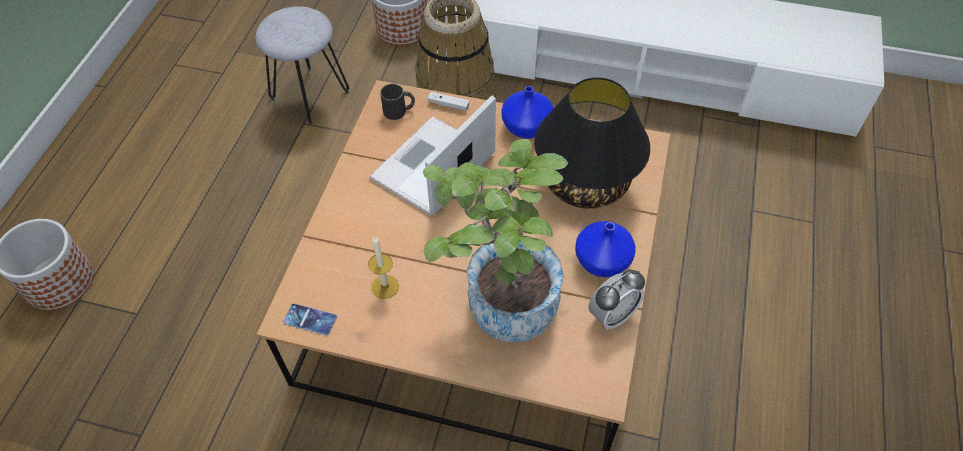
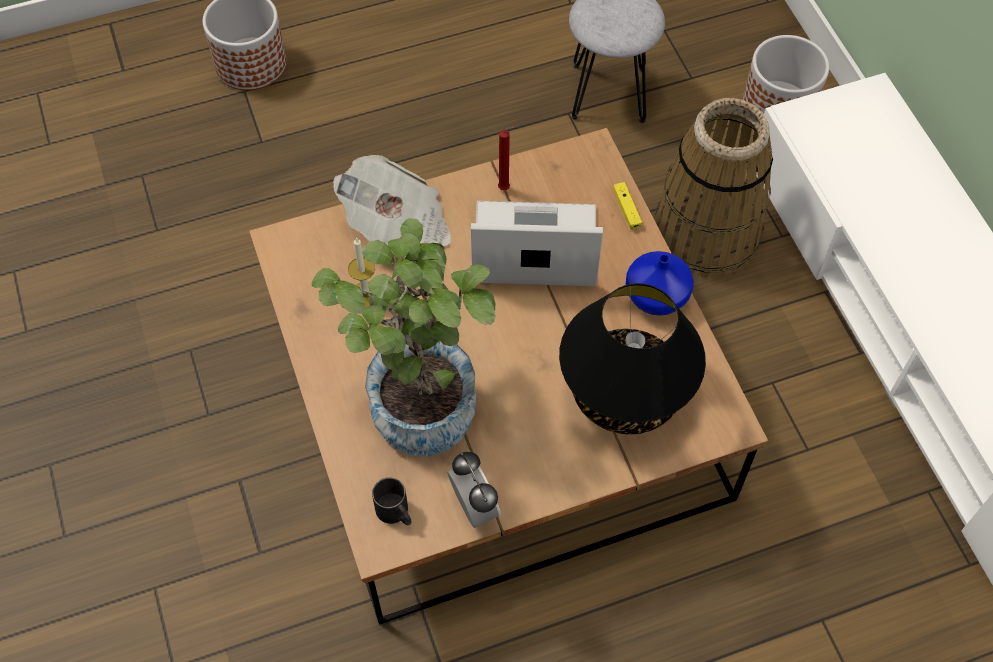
camera: 55 degrees right, 5 degrees up
(310, 319) = (290, 260): phone -> none
(343, 234) = (397, 225): none -> newspaper
(373, 156) = (506, 188): none -> red candle
(399, 110) = (582, 173): black mug -> black mug (396, 513)
(448, 105) = (626, 209): white game controller -> yellow game controller
(601, 261) = (533, 462): blue vase -> none
(612, 315) = (474, 507): alarm clock -> alarm clock turned 135 degrees counterclockwise

